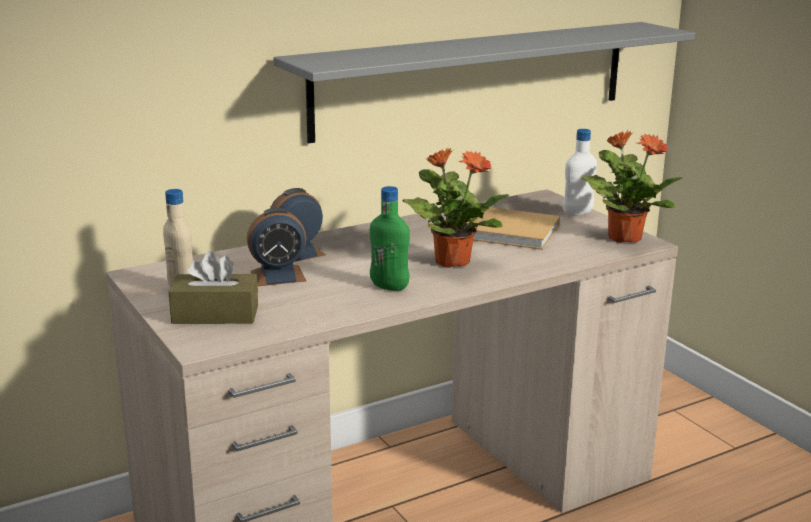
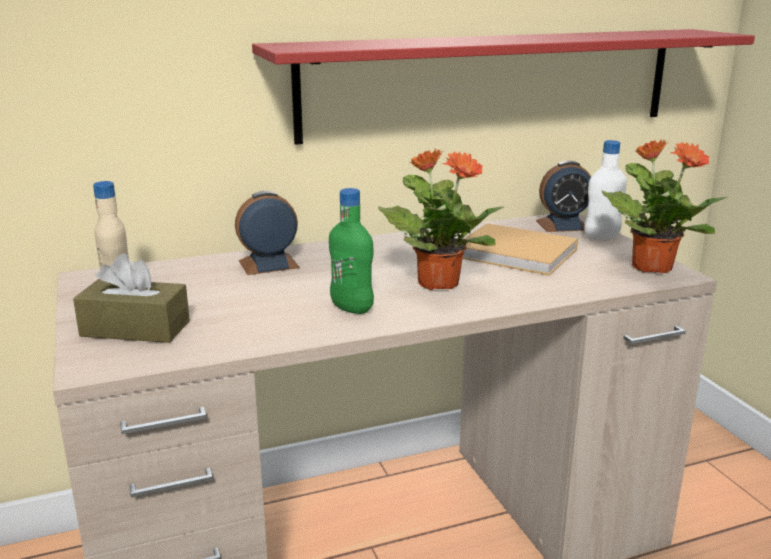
camera: 10 degrees right, 0 degrees up
(278, 276) = (233, 288): alarm clock -> alarm clock (563, 225)
(474, 78) = (492, 83): grey shelf -> red shelf

